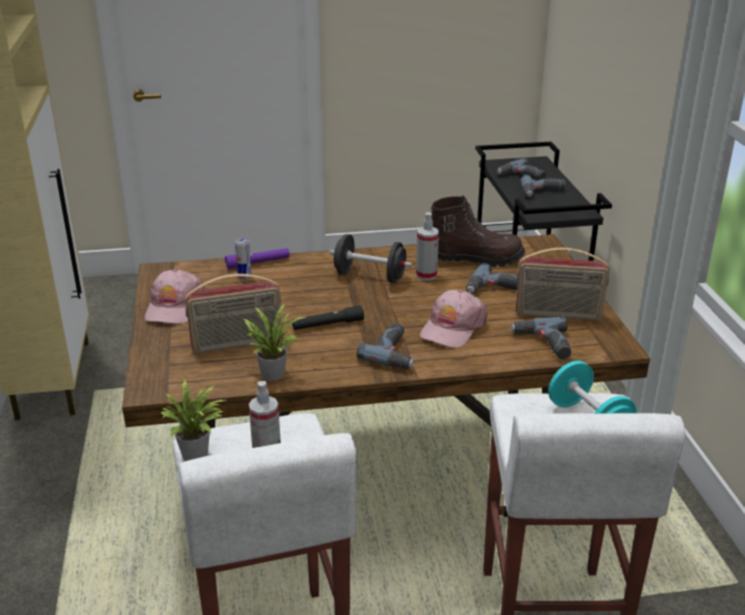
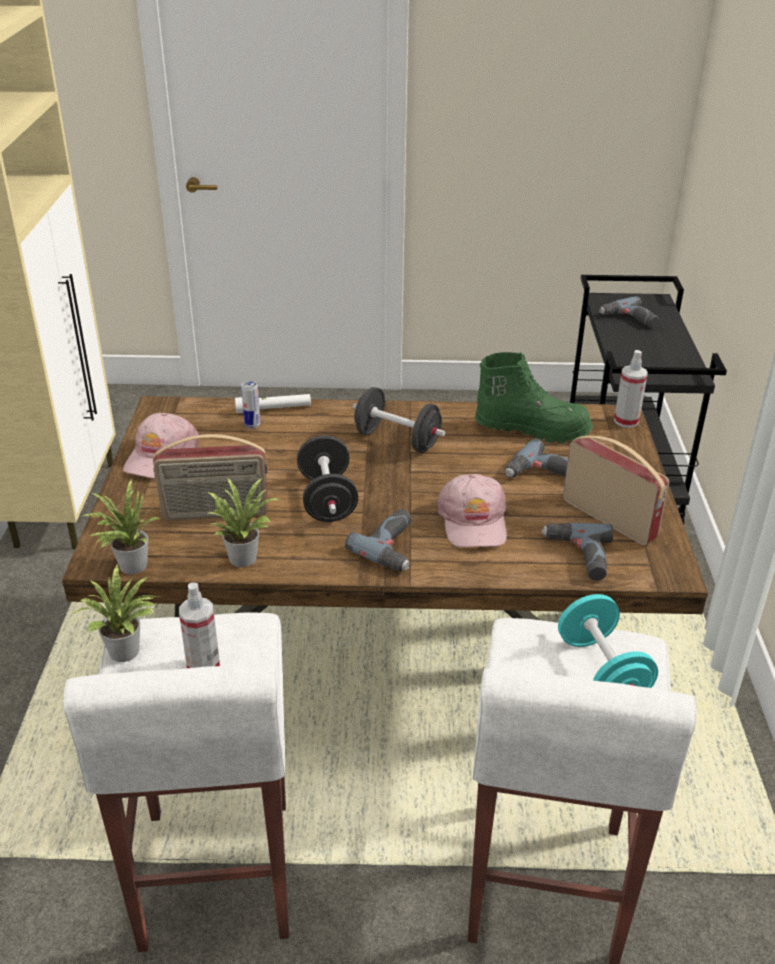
camera: 10 degrees right, 5 degrees up
(177, 390) = (129, 566): none -> potted plant
(258, 263) = (273, 409): purple flashlight -> white flashlight
(327, 324) = (327, 499): black flashlight -> black dumbbell
(426, 275) = (465, 445): spray bottle -> spray bottle (626, 421)
(452, 328) = (473, 521): pink cap -> pink cap turned 45 degrees counterclockwise
(475, 258) = (532, 429): brown boot -> green boot
(543, 192) = (649, 343): power drill -> none
(558, 315) = (609, 518): radio -> radio turned 150 degrees counterclockwise

